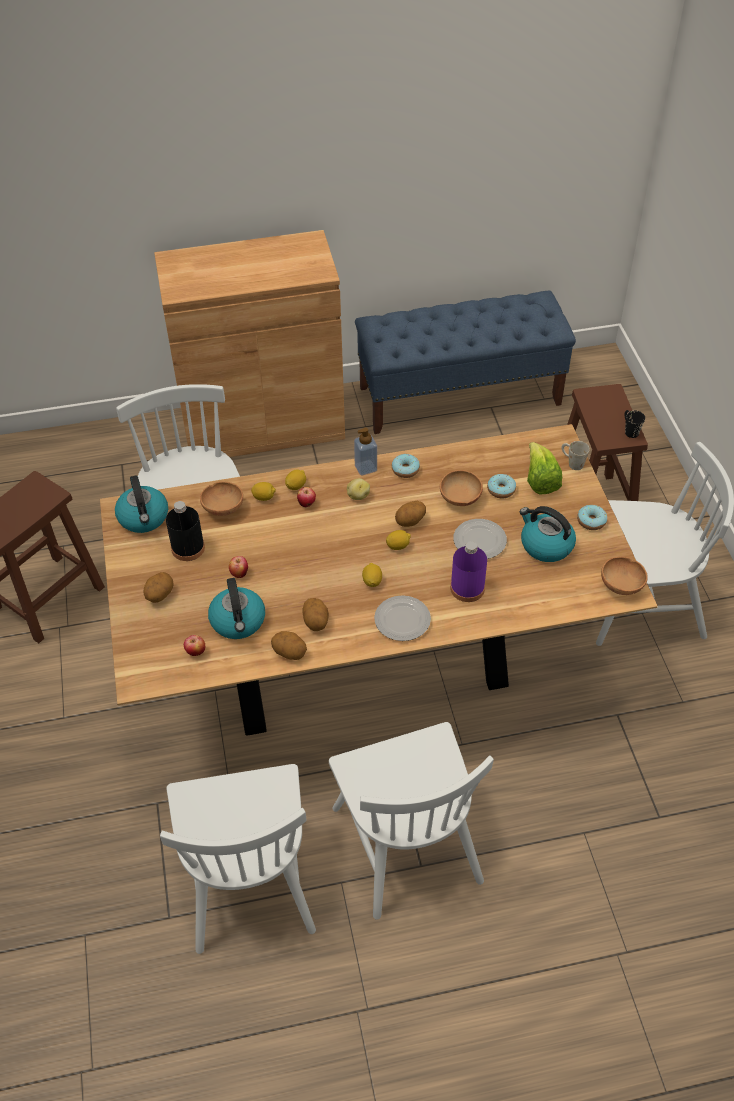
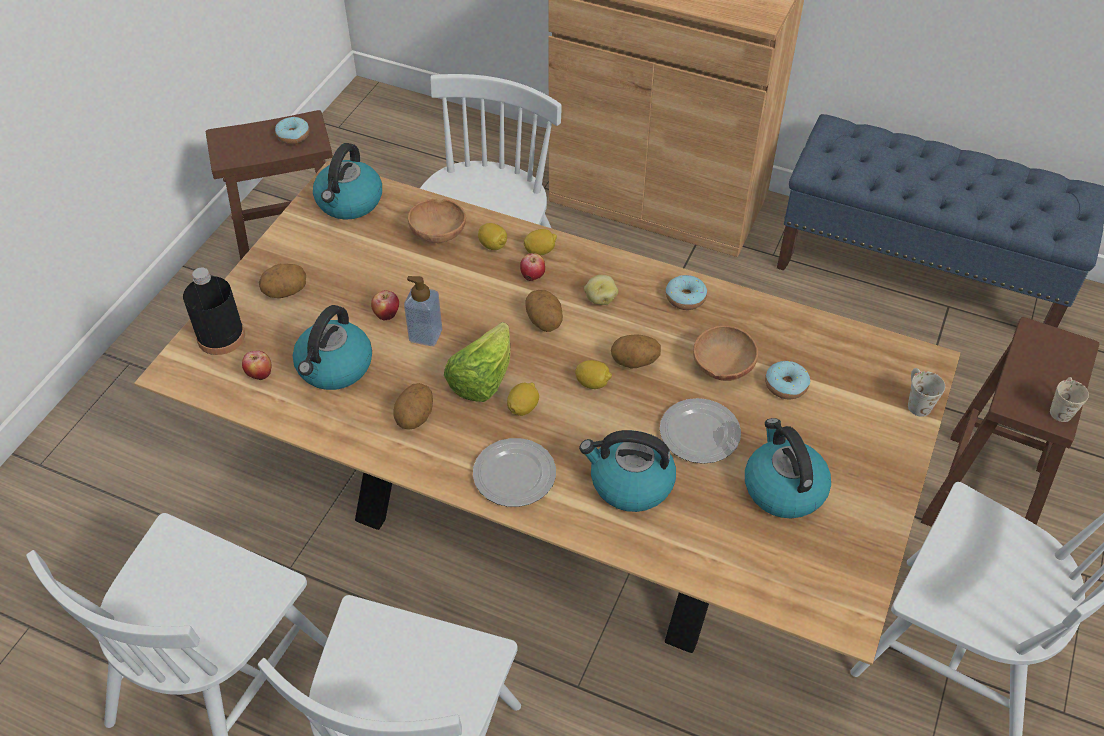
camera: 35 degrees right, 0 degrees up
(188, 548) = (361, 258): black bottle -> black bottle (221, 337)
(290, 652) = (354, 435): potato -> potato (544, 321)
(366, 468) = (639, 271): soap dispenser -> soap dispenser (425, 335)
(467, 588) = (630, 483): purple bottle -> kettle
(540, 481) = (850, 401): lettuce -> lettuce (482, 379)
(591, 521) = (875, 492): donut -> donut (293, 136)
(622, 585) = (844, 603): brown bowl -> none
(629, 430) = (1060, 408): black mug -> beige mug

